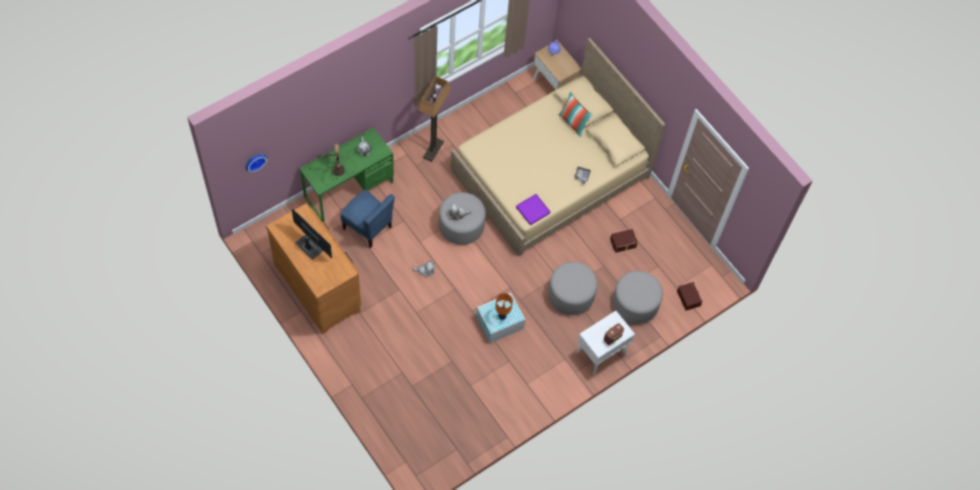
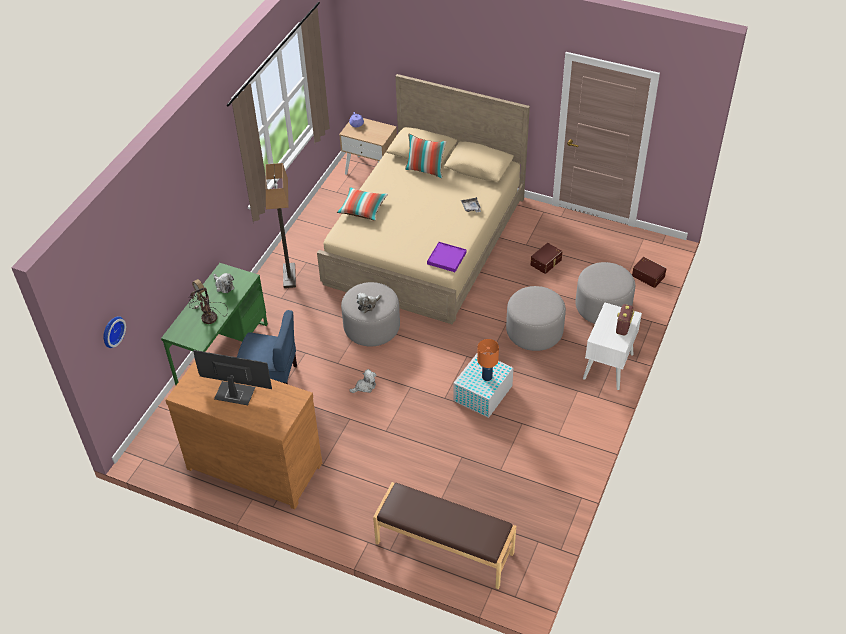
camera: 25 degrees left, 15 degrees down
(395, 417) = (444, 548): none -> brown bench
(504, 133) = (362, 209): none -> pillow

